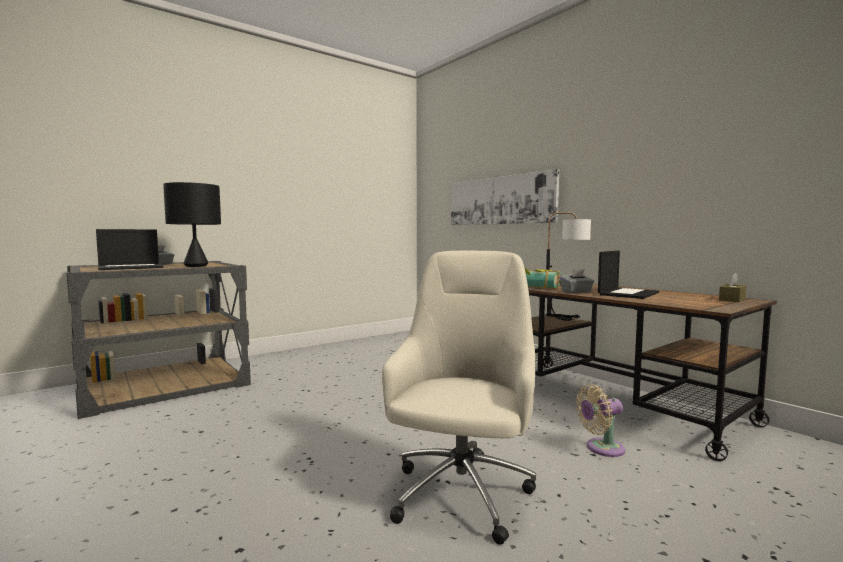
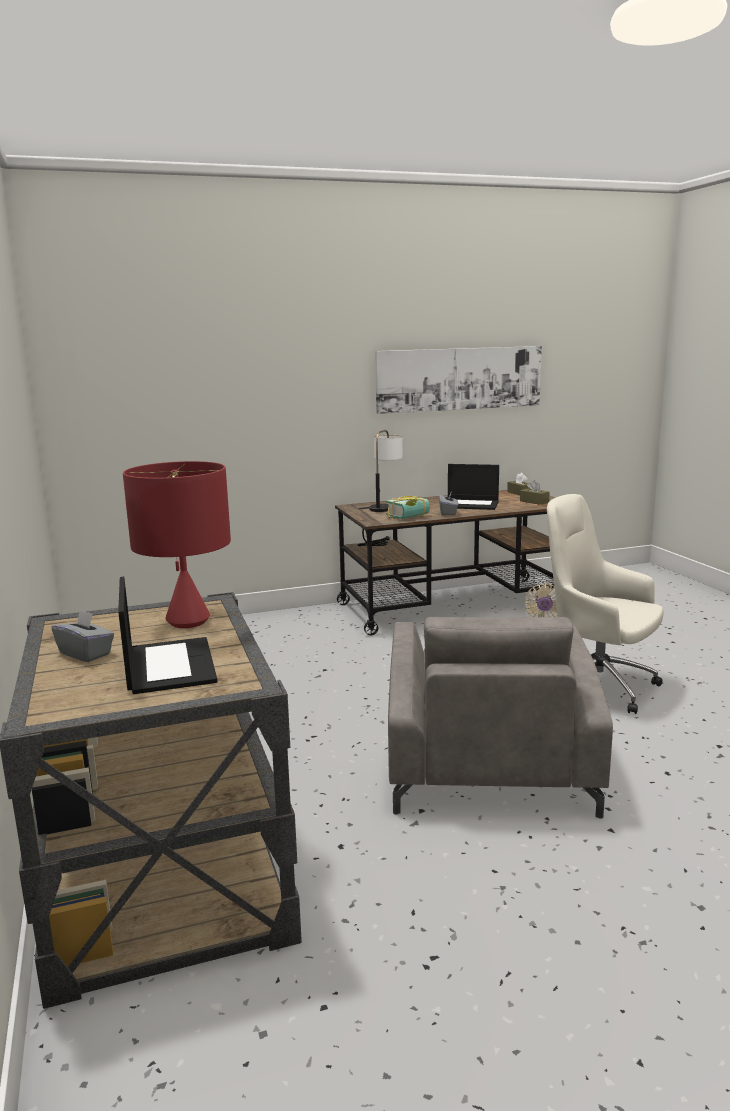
camera: 70 degrees left, 10 degrees up
(196, 266) = (188, 622): black table lamp -> red table lamp
(274, 447) = (488, 760): none -> grey armchair
(499, 200) = (244, 411): picture -> picture (459, 379)
(628, 293) = (471, 504): laptop -> laptop turned 135 degrees clockwise
(699, 303) = (534, 502): none -> brown tissue box

